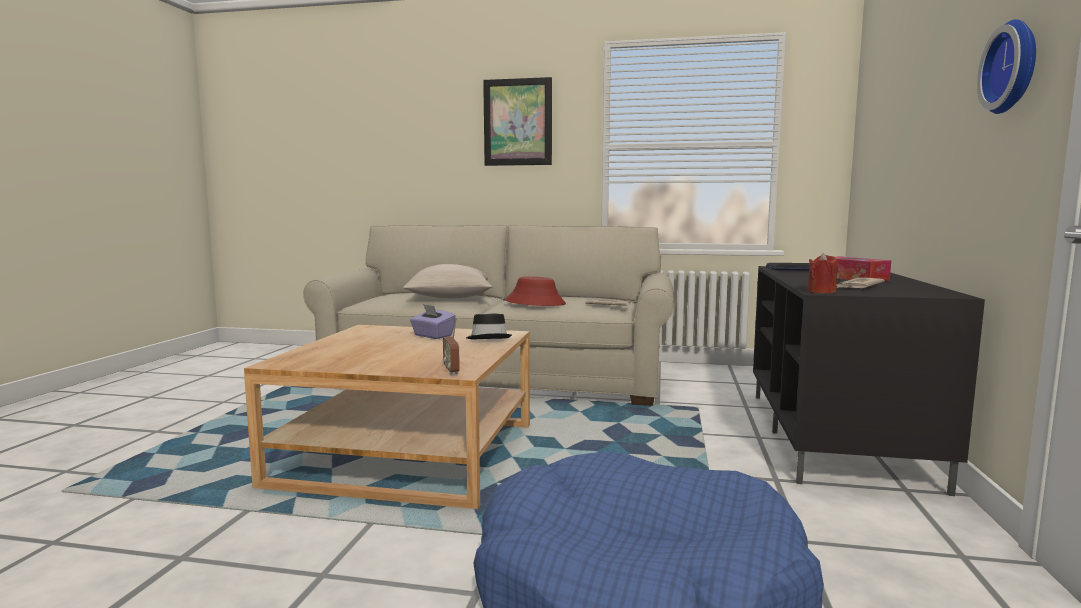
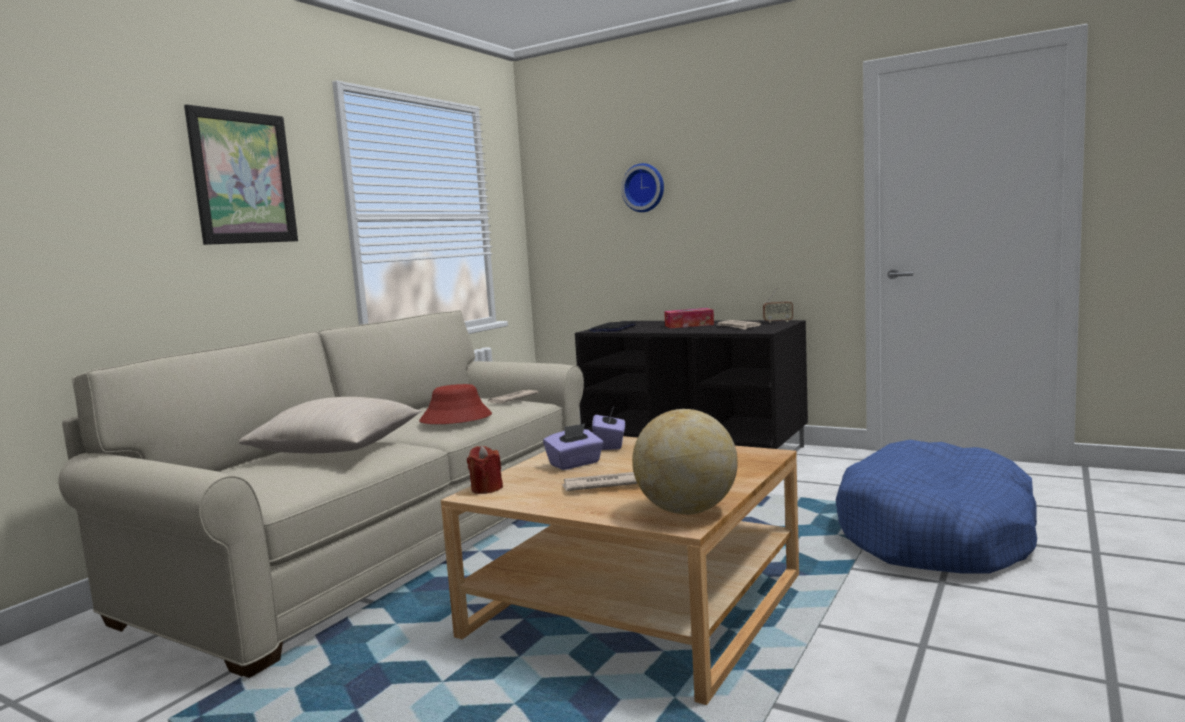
camera: 70 degrees left, 0 degrees up
(304, 362) = (686, 511): none -> globe
(375, 344) = (600, 485): none -> newspaper
(451, 370) = (757, 456): radio -> radio (778, 322)
(488, 338) = (610, 445): black hat -> purple tissue box
(821, 292) = (763, 331): red candle -> red candle (486, 489)
(1015, 67) = (799, 180): wall clock -> wall clock (644, 188)

